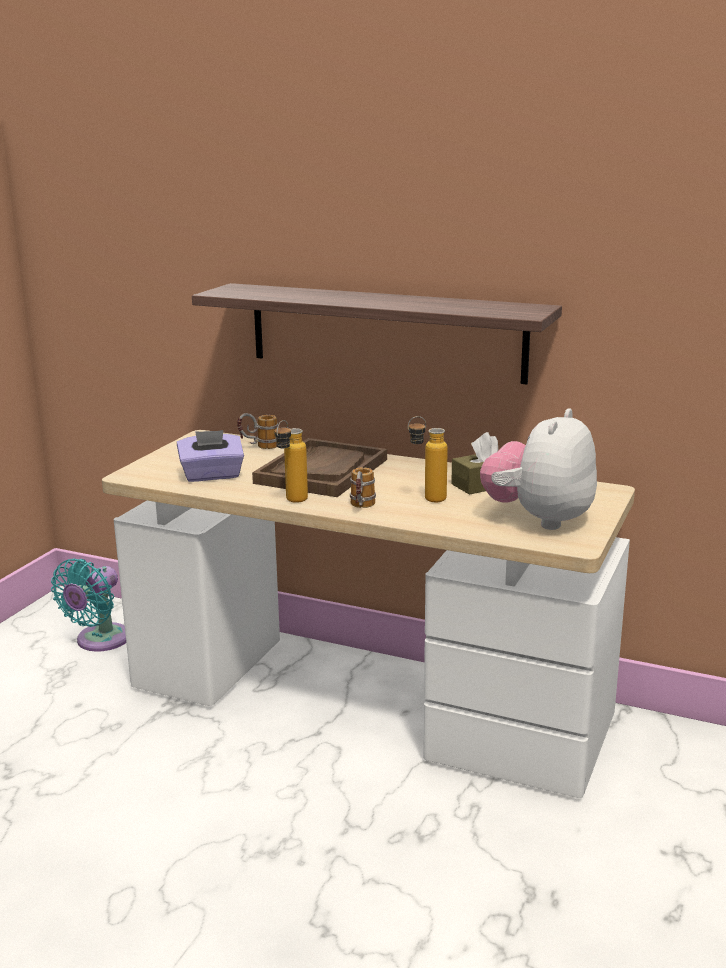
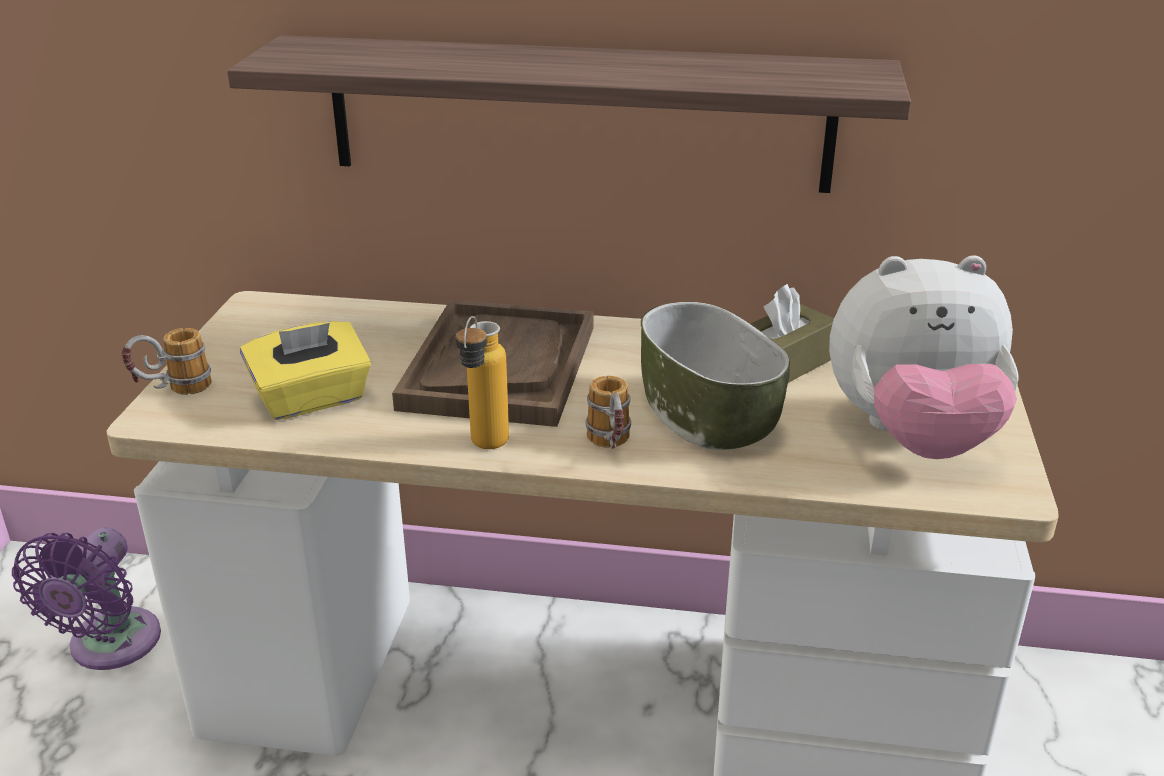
camera: 15 degrees left, 10 degrees up
(99, 641) = (110, 647): turquoise fan -> purple fan
(212, 475) = (312, 400): purple tissue box -> yellow tissue box
(258, 447) = (365, 322): mug -> mug (172, 391)
(426, 500) = (708, 415): bottle -> bowl
(539, 519) = (912, 437): plush toy -> plush toy turned 105 degrees counterclockwise

